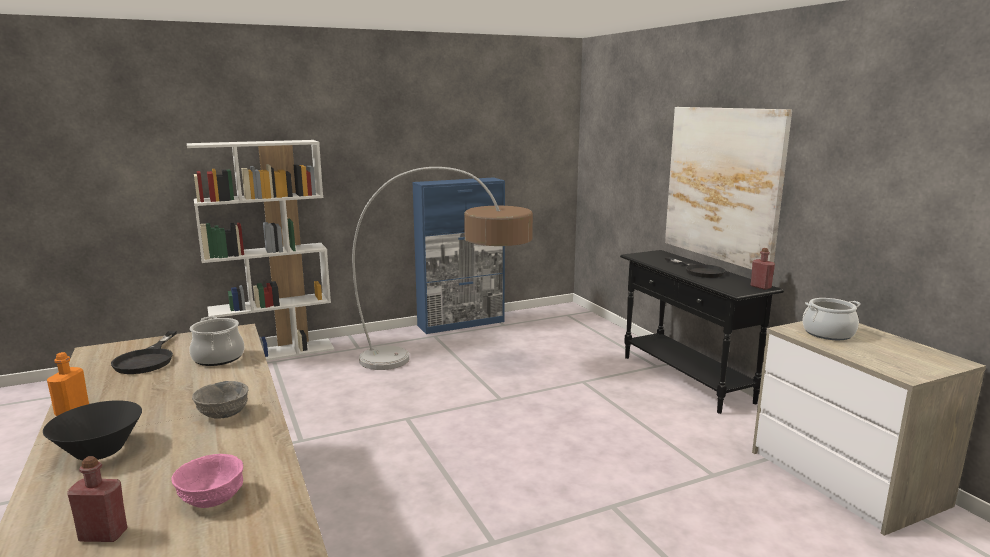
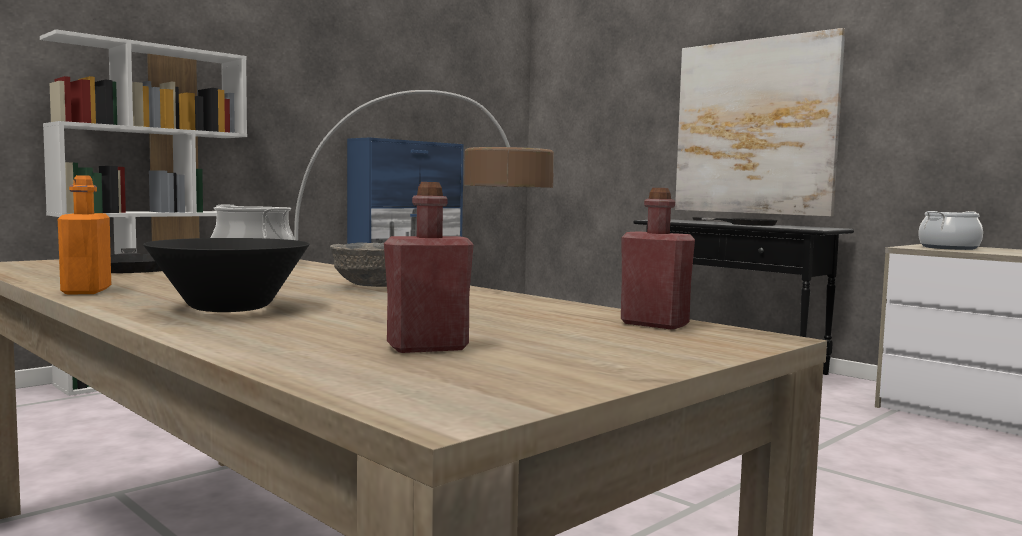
camera: 20 degrees left, 10 degrees down
(213, 498) = (532, 322): pink bowl -> none
(760, 287) = (829, 227): red bottle -> red bottle (654, 324)

